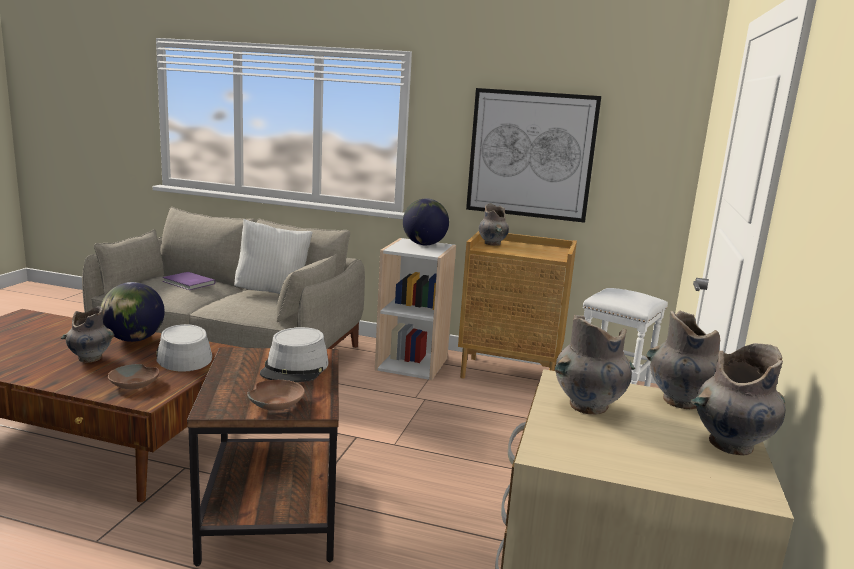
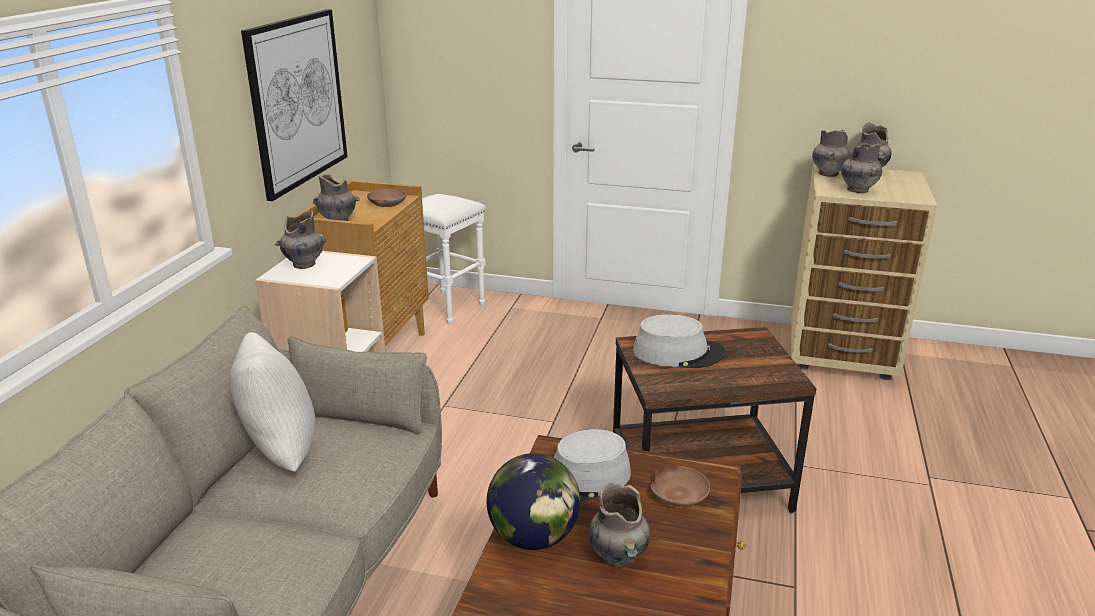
camera: 90 degrees left, 10 degrees up
(188, 283) = (214, 554): purple book -> none
(277, 402) = (757, 353): brown bowl -> brown bowl (386, 203)
(424, 244) = (303, 264): globe -> grey vase

